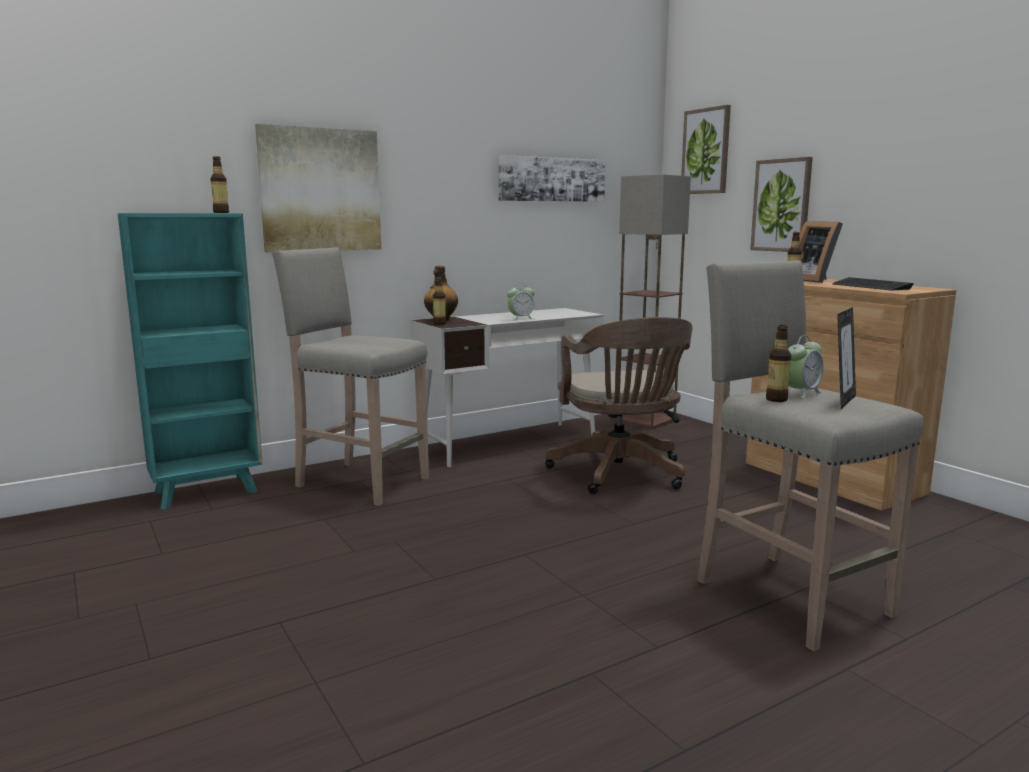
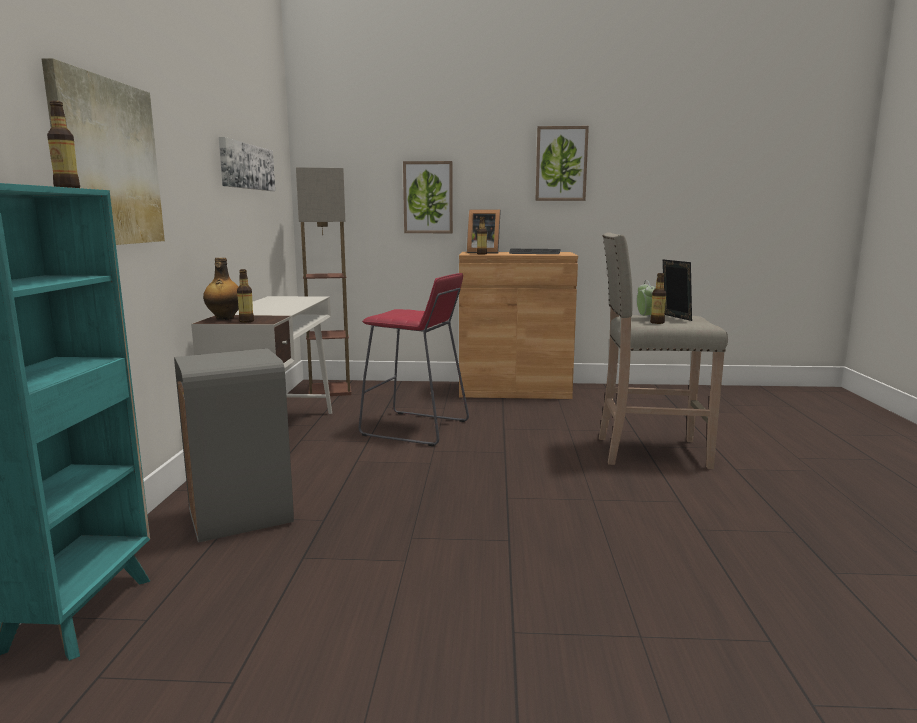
camera: 55 degrees left, 0 degrees up
(360, 482) = (239, 517): beige stool -> grey trash can
(521, 319) = (290, 307): alarm clock -> none
(620, 474) = (415, 428): brown office chair -> red stool
(706, 151) = (344, 150): picture -> picture (561, 164)

